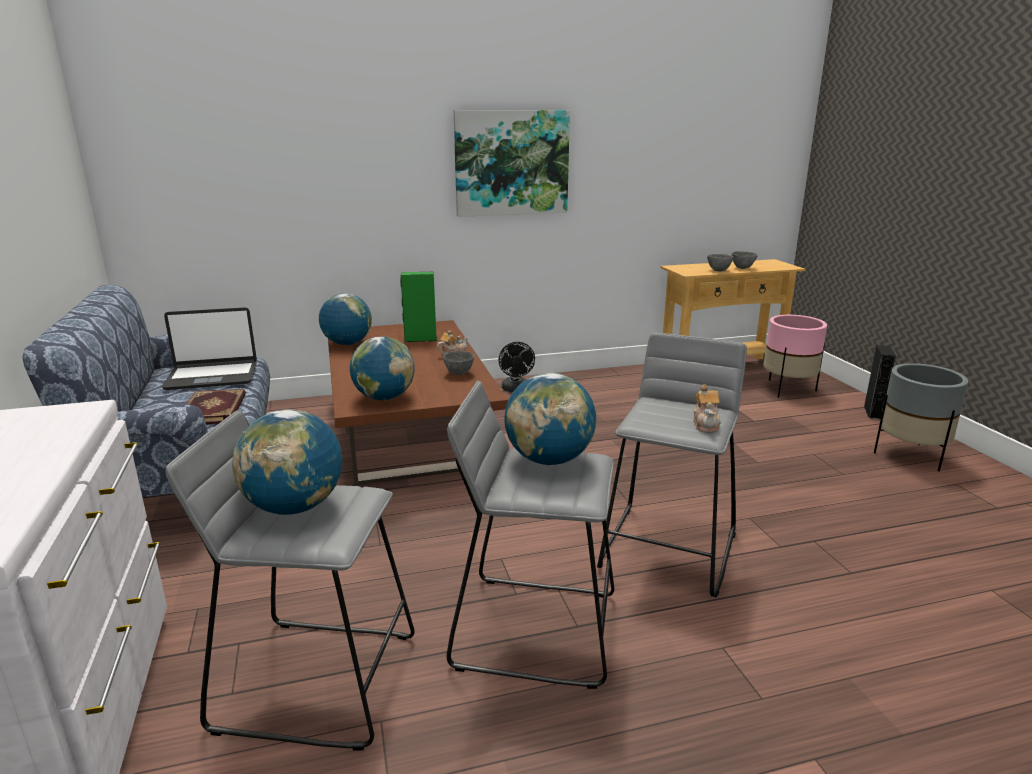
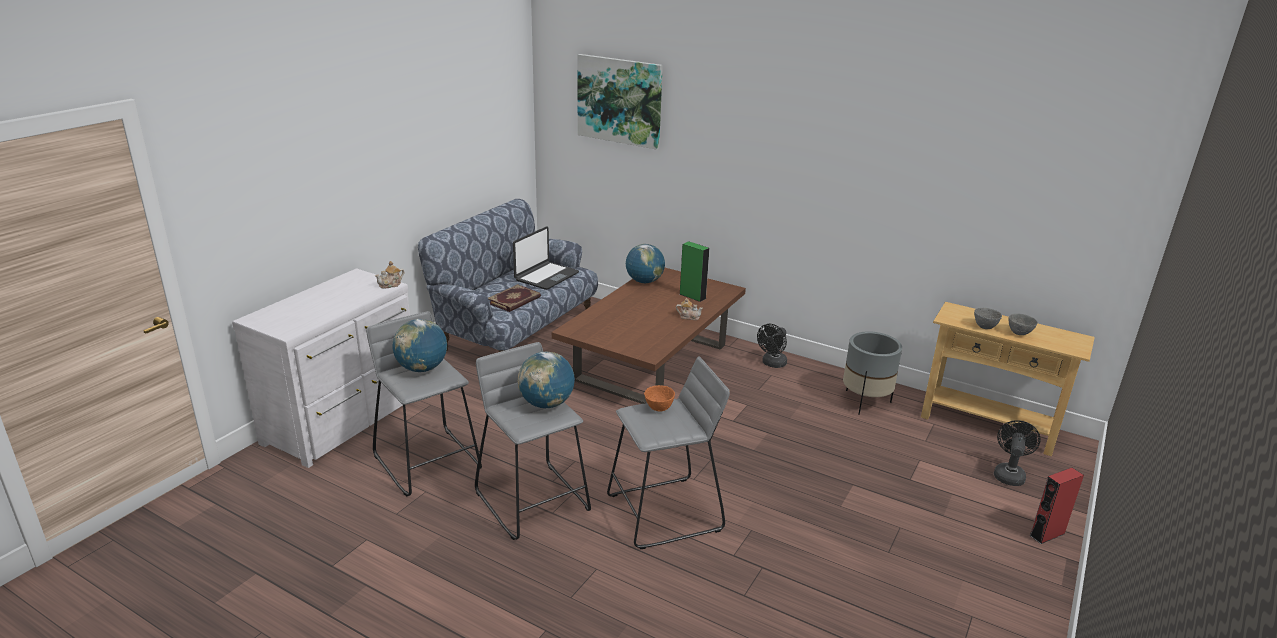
camera: 45 degrees right, 5 degrees up
(212, 376) = (546, 276): laptop -> laptop turned 90 degrees counterclockwise
(384, 398) = (594, 331): globe -> none
(459, 373) = (664, 333): grey bowl -> none
(511, 163) = (811, 172): picture -> picture (619, 100)
(656, 410) = (659, 409): none -> orange bowl
(706, 424) = (663, 431): teapot -> teapot (391, 284)
(787, 389) = (1009, 474): pink planter -> black fan
(873, 412) = (1047, 534): black speaker -> red speaker
(910, 456) = (986, 578): grey planter -> grey planter (865, 402)

